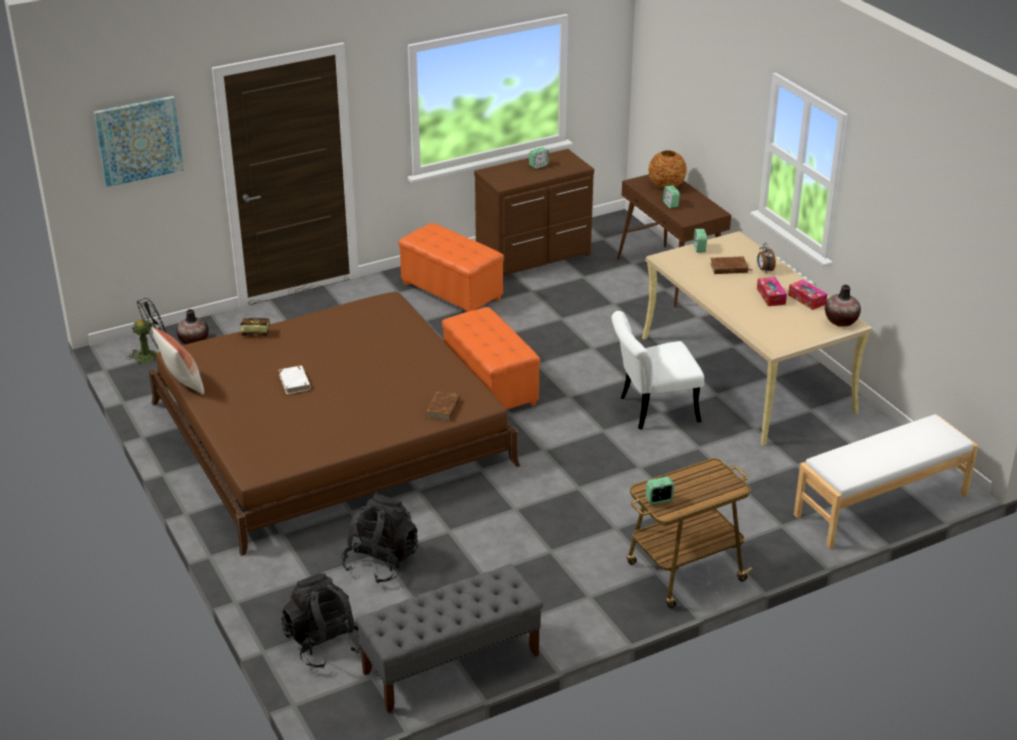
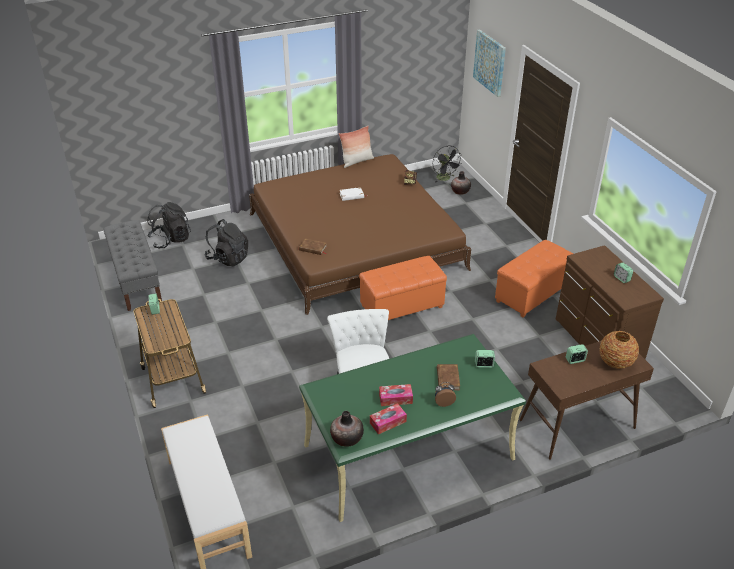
camera: 95 degrees right, 5 degrees up
(746, 374) = (408, 452): beige desk -> green desk

